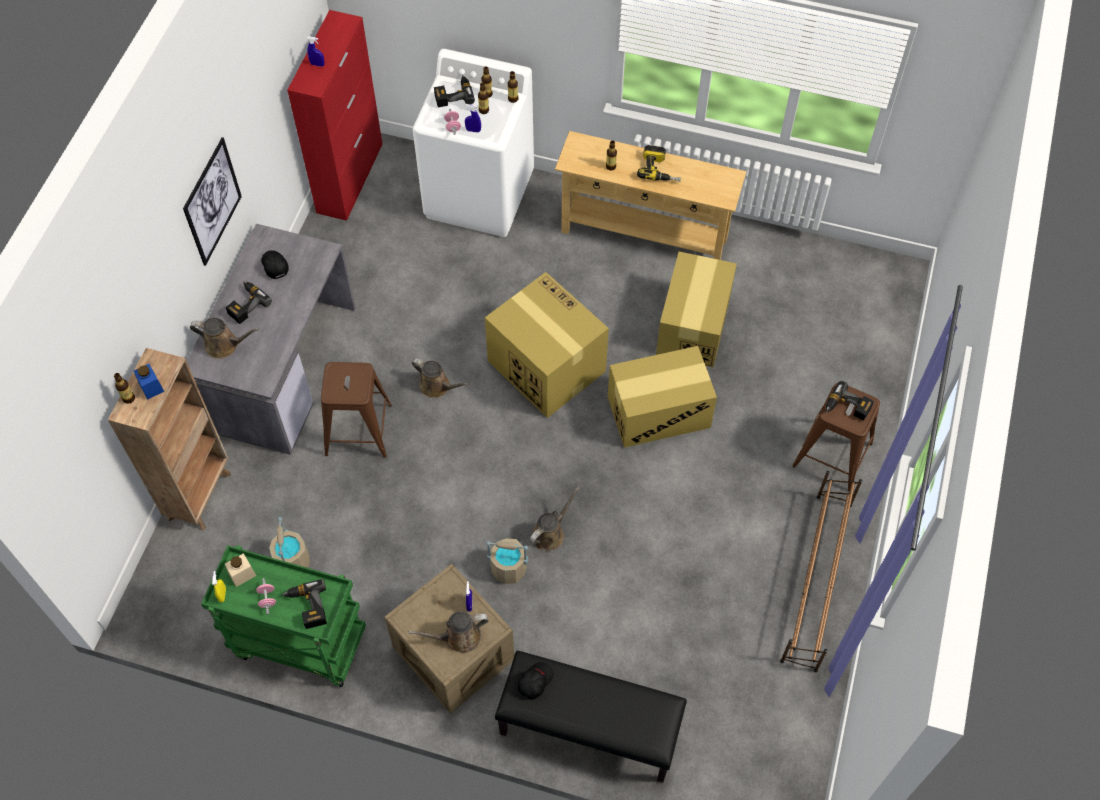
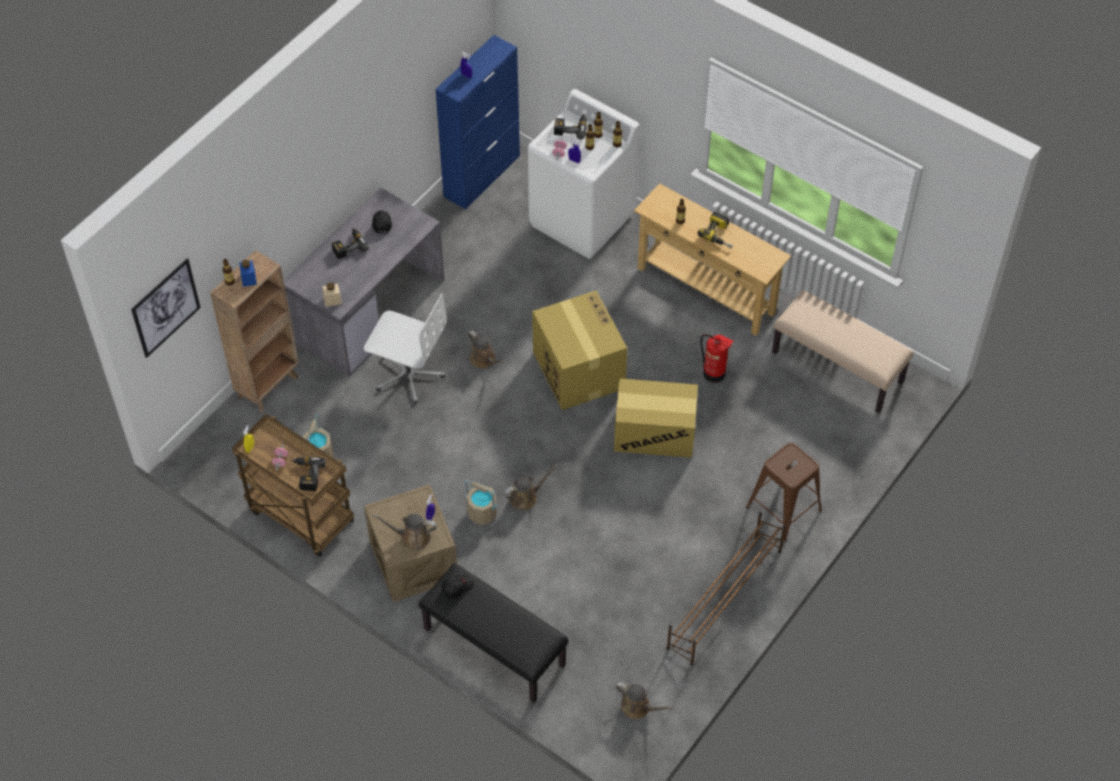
camera: 20 degrees right, 5 degrees down
(212, 202) = (344, 158): picture -> picture (166, 308)
(224, 345) = (321, 271): brown watering can -> brown watering can (638, 707)
(242, 574) = (269, 438): beige jar -> beige jar (332, 300)
(297, 643) = (299, 516): green cart -> brown cart
(350, 177) = (482, 175): red cabinet -> blue cabinet
(358, 430) = (408, 374): brown stool -> white office chair
(693, 325) = (714, 374): cardboard box -> fire extinguisher
(817, 278) = (838, 367): none -> beige bench
(846, 408) = (789, 463): power drill -> none

